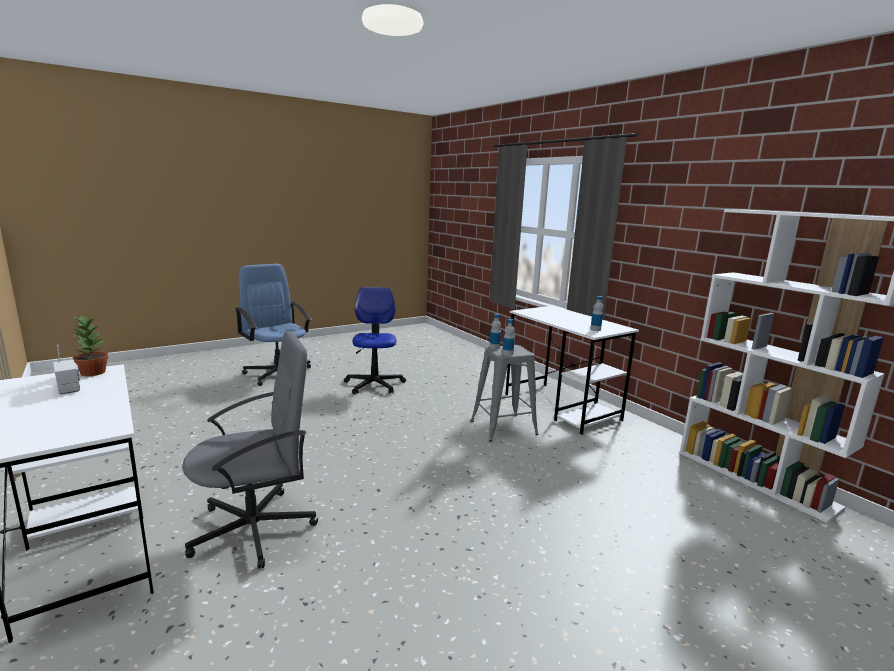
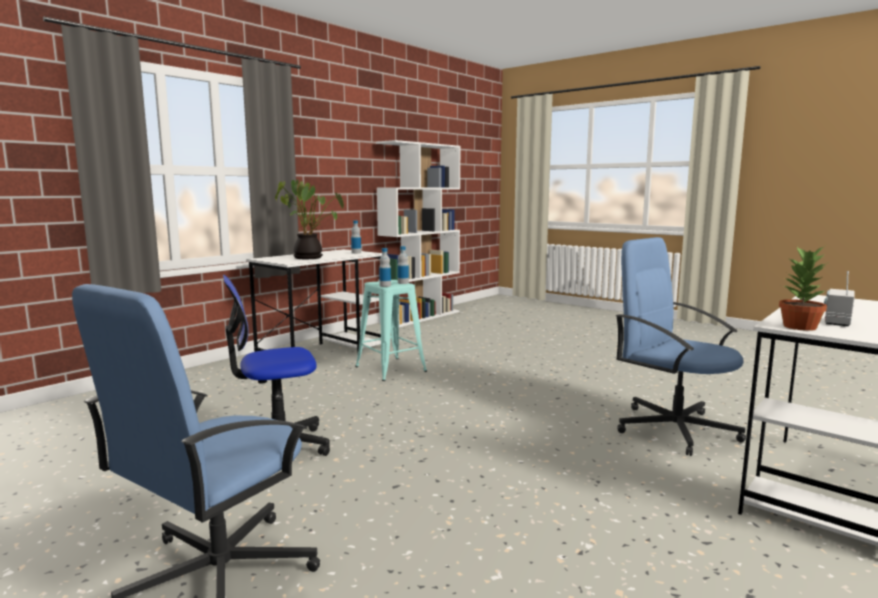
camera: 105 degrees left, 5 degrees down
(255, 528) = (674, 428): grey office chair -> blue office chair
(503, 428) = (390, 369): grey stool -> turquoise stool
(555, 316) = (310, 257): none -> potted plant

